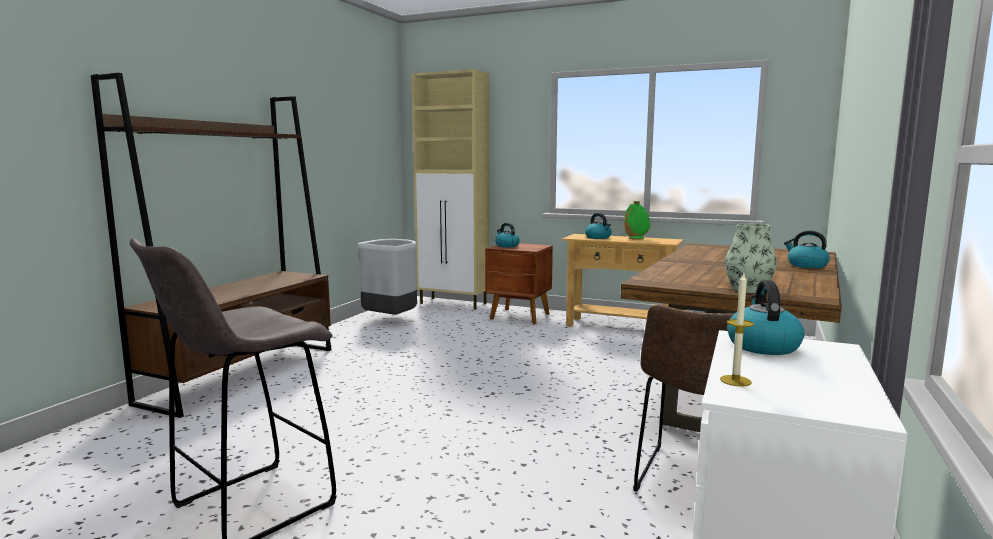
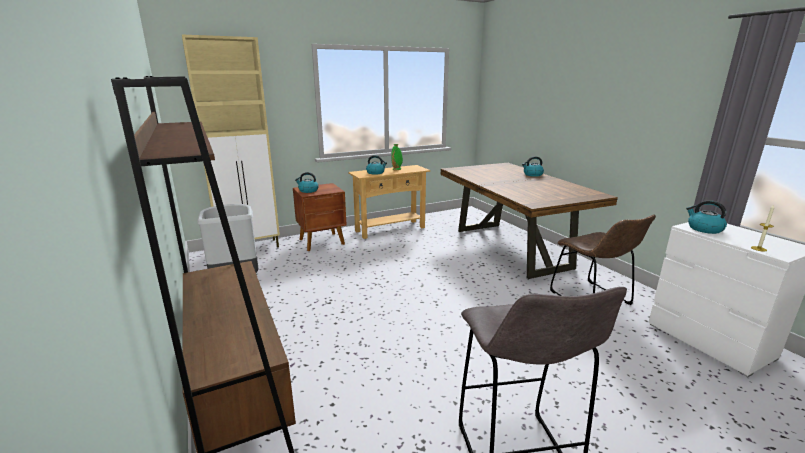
camera: 50 degrees left, 10 degrees up
(748, 289) = (573, 197): vase -> none

